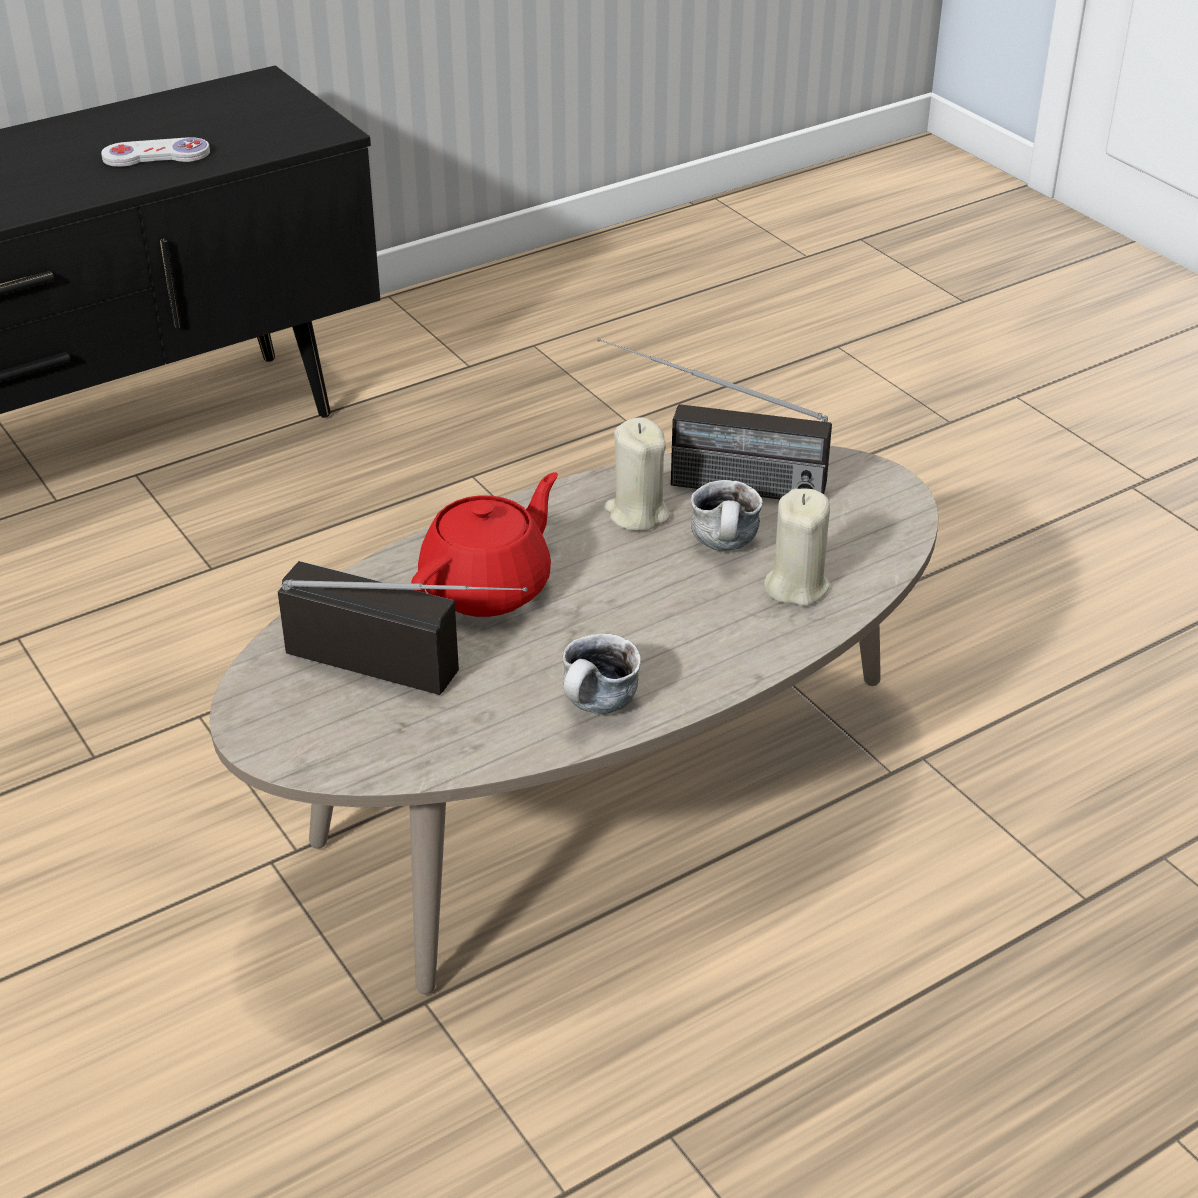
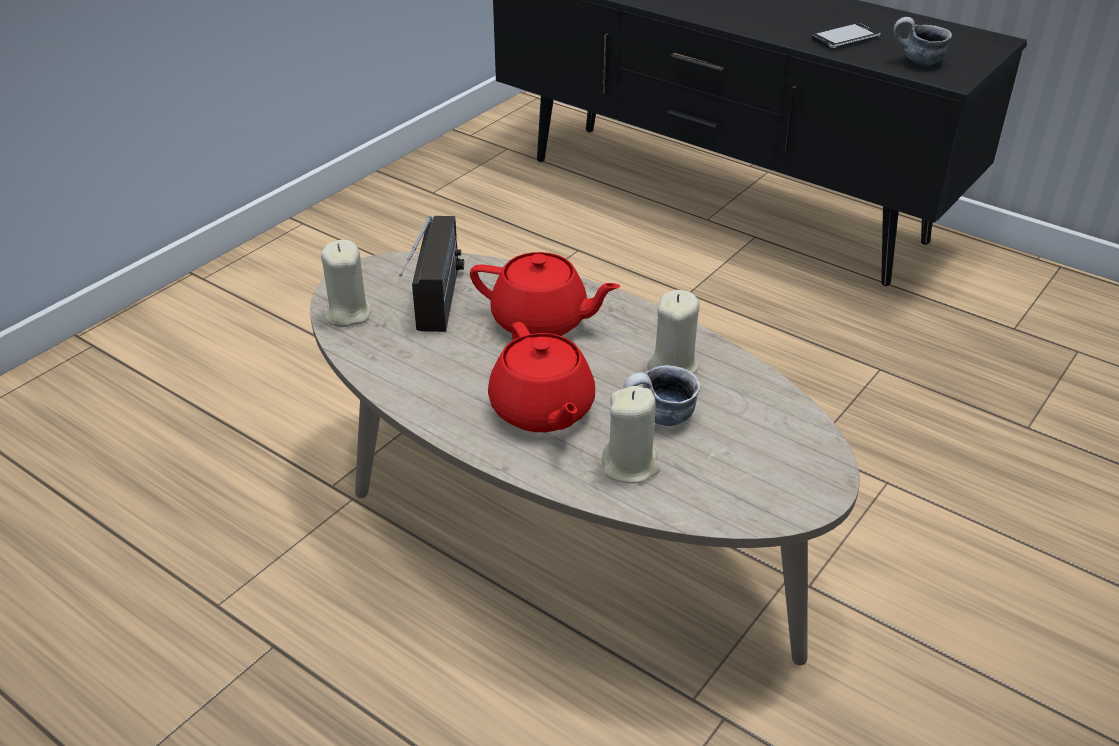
camera: 70 degrees right, 0 degrees up
(156, 155) = (845, 38): white game controller -> phone
(353, 754) = (347, 314): none -> beige candle
(597, 708) = (432, 398): mug -> mug (916, 62)
(668, 626) = (542, 410): none -> red teapot
(706, 482) = (741, 391): radio -> none

